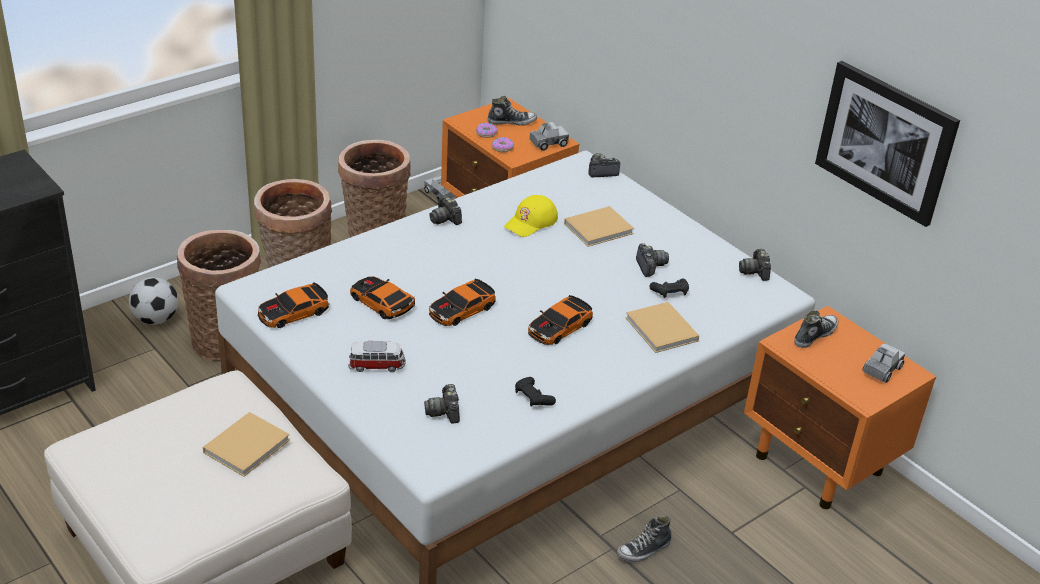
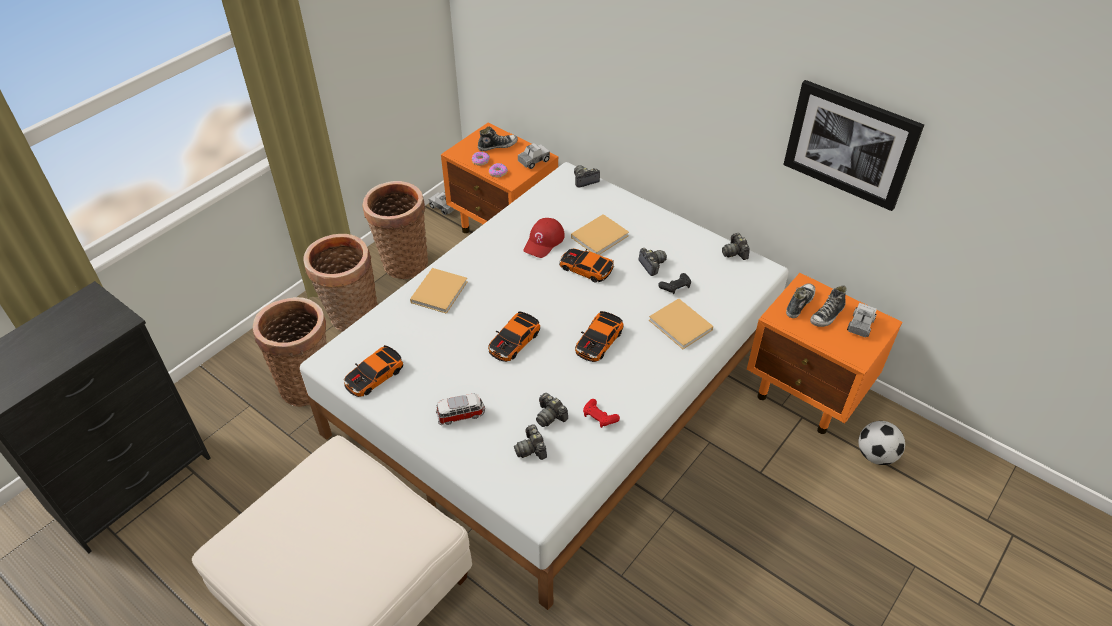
camera: 10 degrees left, 10 degrees up
(156, 319) = (243, 376): football -> football (875, 455)
(248, 445) = (371, 514): beige book -> beige book (440, 291)
(381, 303) = (445, 349): toy car -> toy car (585, 268)
(445, 219) = (473, 253): camera -> camera (550, 416)
(531, 222) = (544, 241): yellow cap -> red cap
(533, 397) = (599, 417): black game controller -> red game controller
(644, 550) = (699, 505): shoe -> shoe (827, 316)

